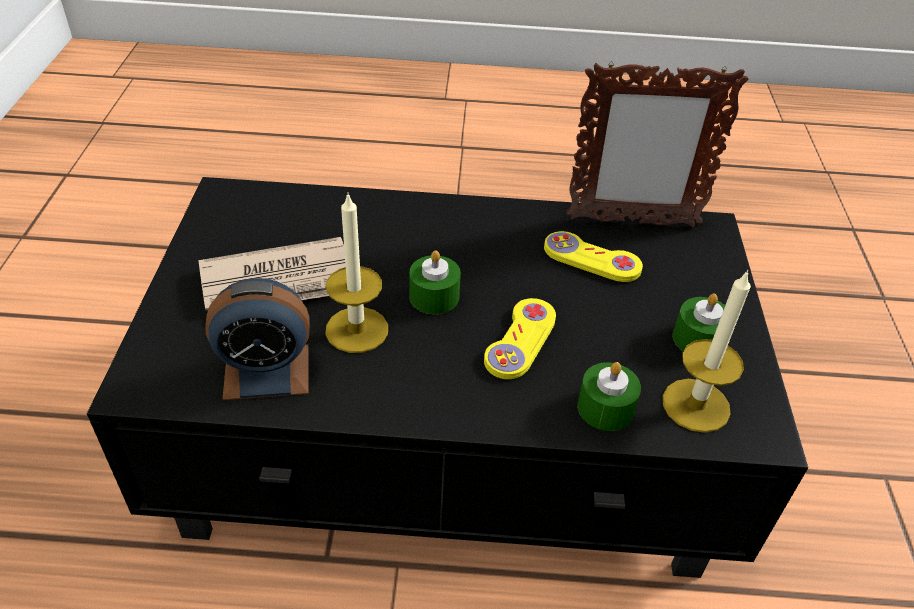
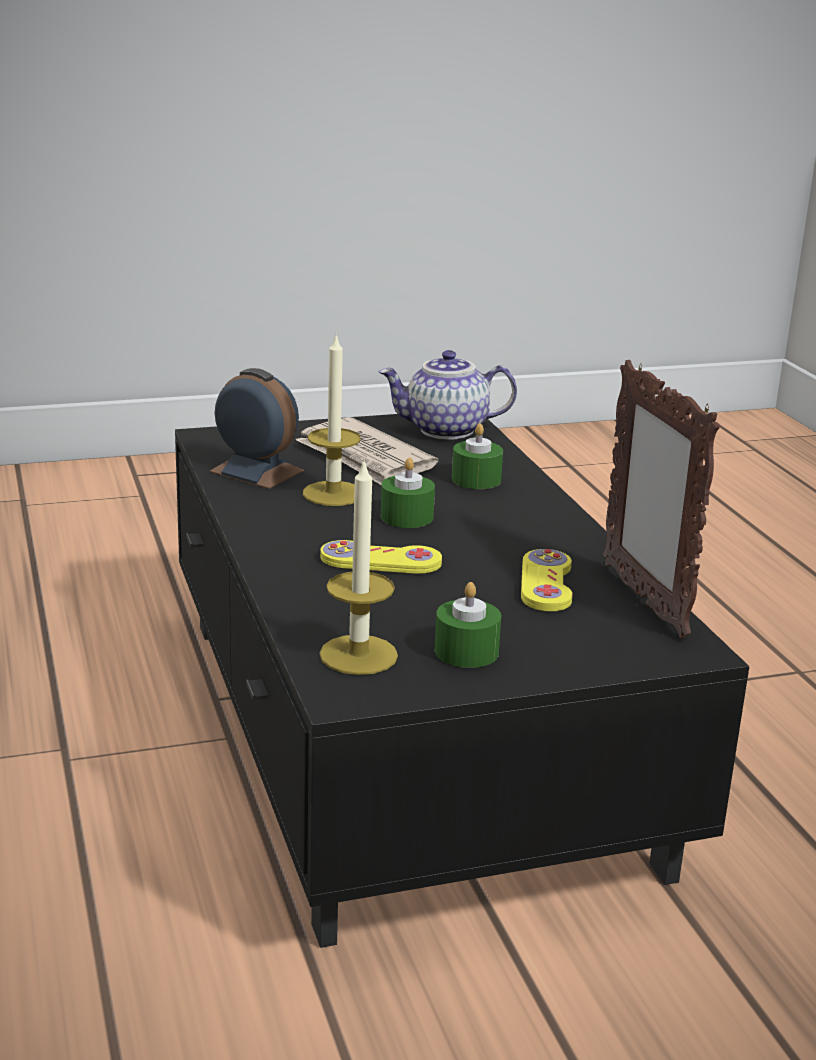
camera: 70 degrees right, 20 degrees down
(247, 212) = (445, 430): none -> teapot
(267, 371) = (256, 471): alarm clock -> alarm clock turned 150 degrees clockwise
(605, 408) = (318, 609): green candle -> green candle (476, 479)

